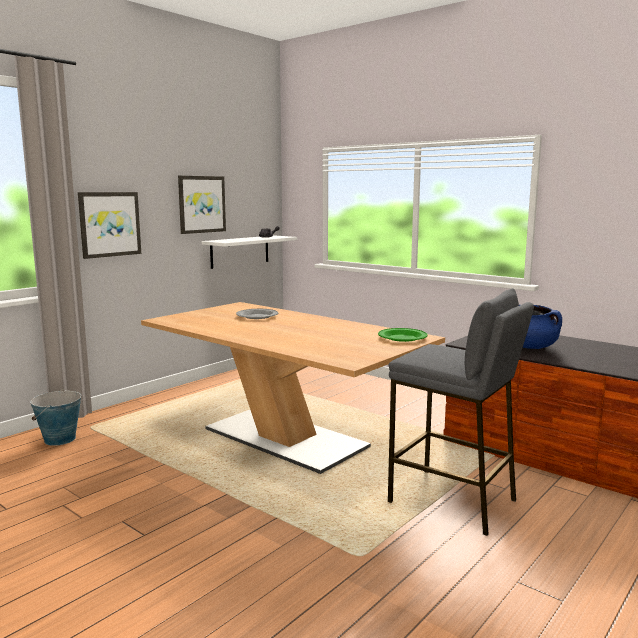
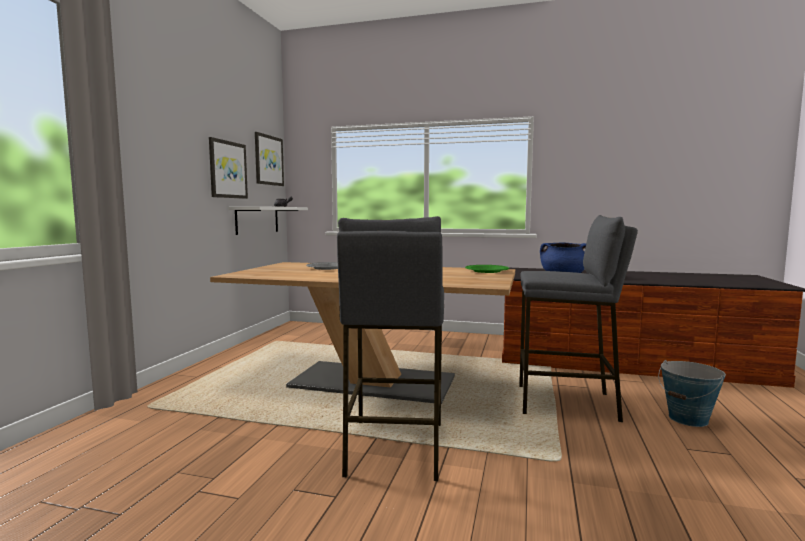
camera: 25 degrees left, 5 degrees down
(60, 439) = (118, 425): bucket -> bucket (688, 419)
(109, 224) = (148, 178): picture -> picture (268, 160)
(230, 507) = (394, 448): none -> grey stool

